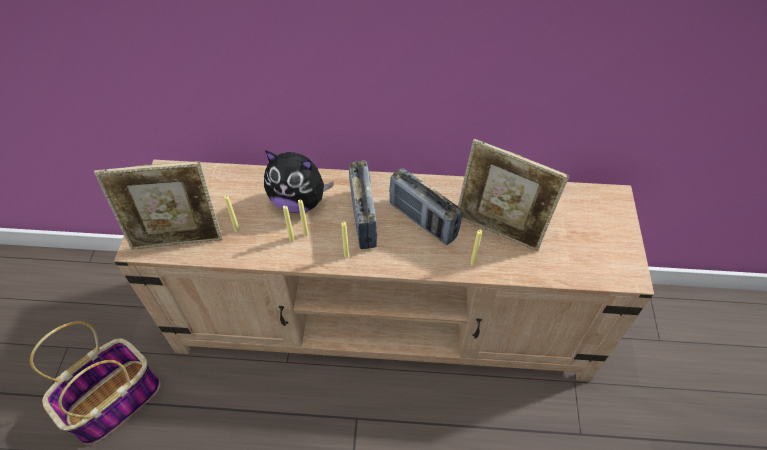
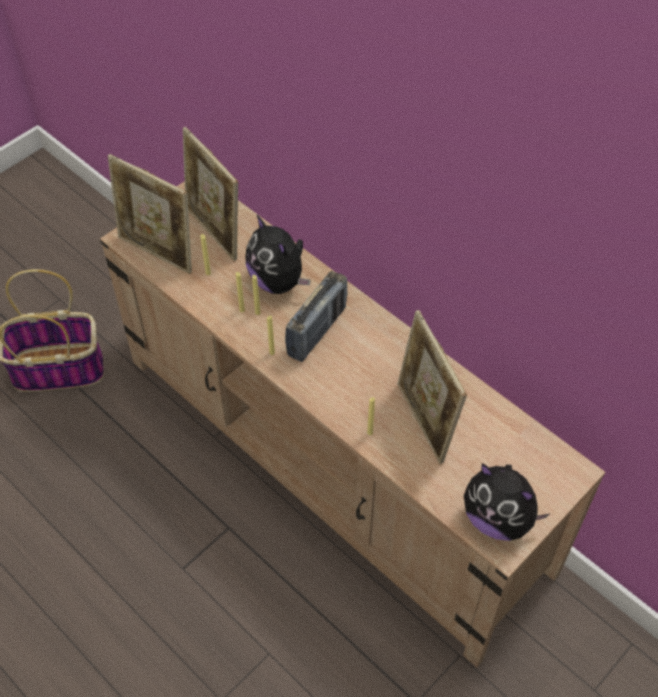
camera: 40 degrees right, 0 degrees up
(212, 196) = (215, 232): none -> picture frame
(422, 220) = (365, 367): radio -> none
(608, 260) = (498, 518): none -> plush toy

